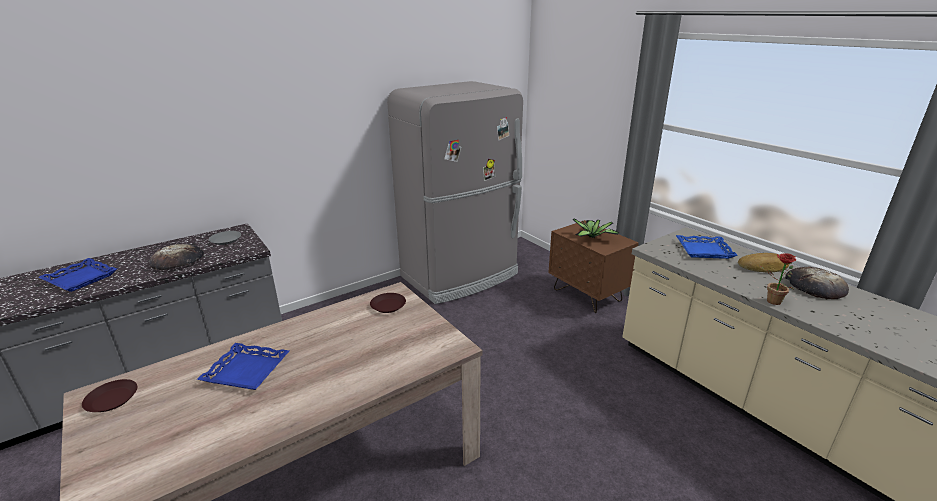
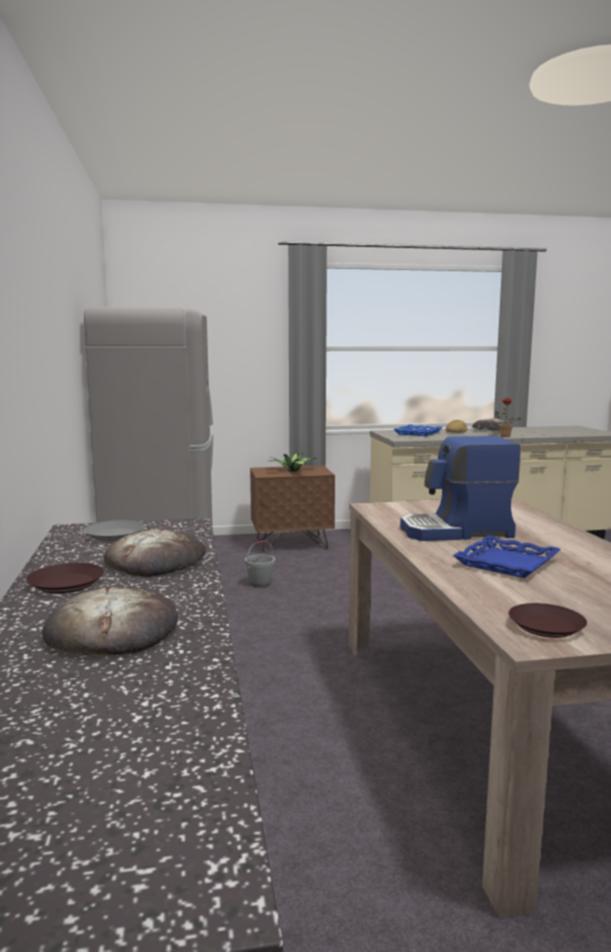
camera: 65 degrees left, 15 degrees down
(81, 278) = (112, 630): blue tray -> bread
(329, 338) = (456, 531): none -> coffee machine
(388, 306) = (403, 510): brown plate -> brown plate (66, 584)
(490, 308) = (260, 583): none -> grey bucket

